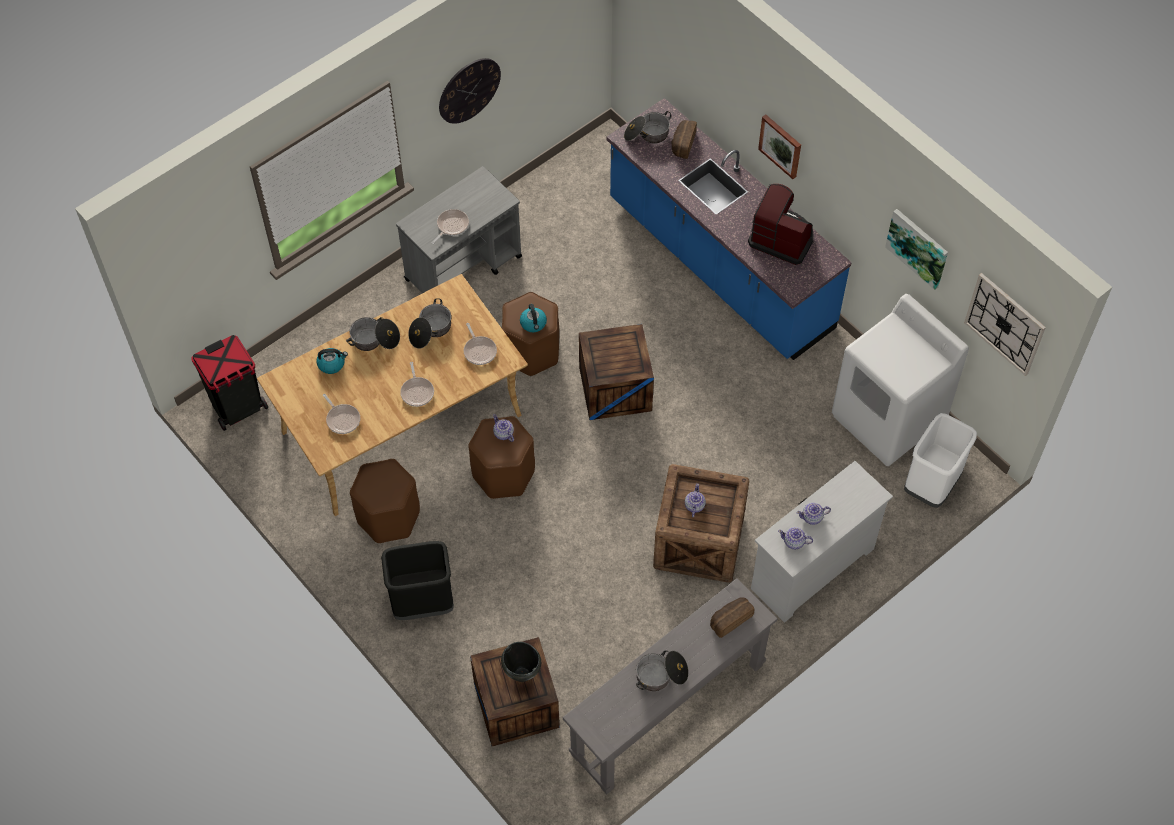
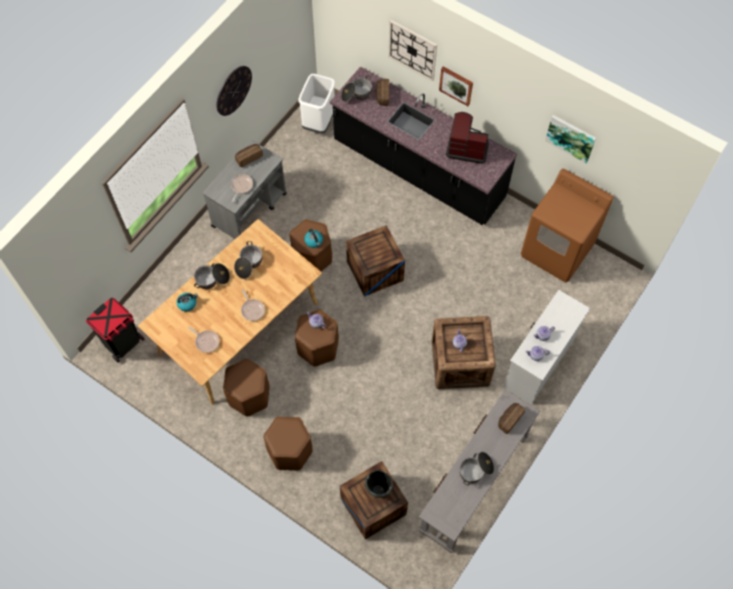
camera: 15 degrees left, 5 degrees up
(423, 603) = (290, 451): black trash can -> brown stool
(473, 189) = (248, 157): none -> bread
(479, 350) = (286, 270): frying pan -> none
(719, 265) = (418, 170): blue counter -> black counter
(888, 419) = (557, 250): white washing machine -> brown washing machine
(931, 485) = (597, 289): white trash can -> white trash can (319, 122)
(1005, 323) = (642, 178): wall clock -> wall clock (412, 50)

